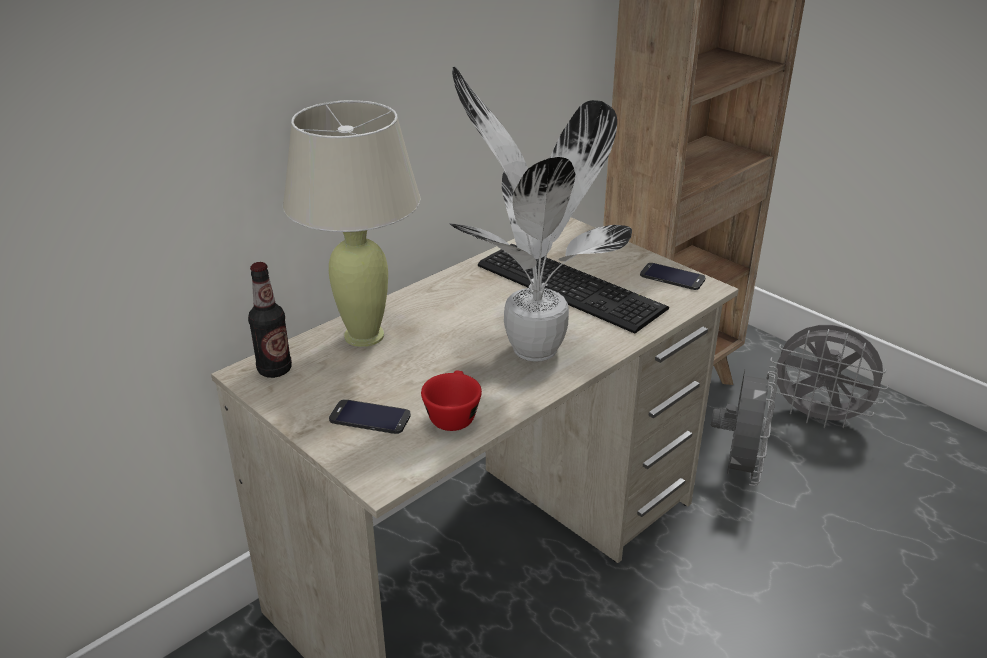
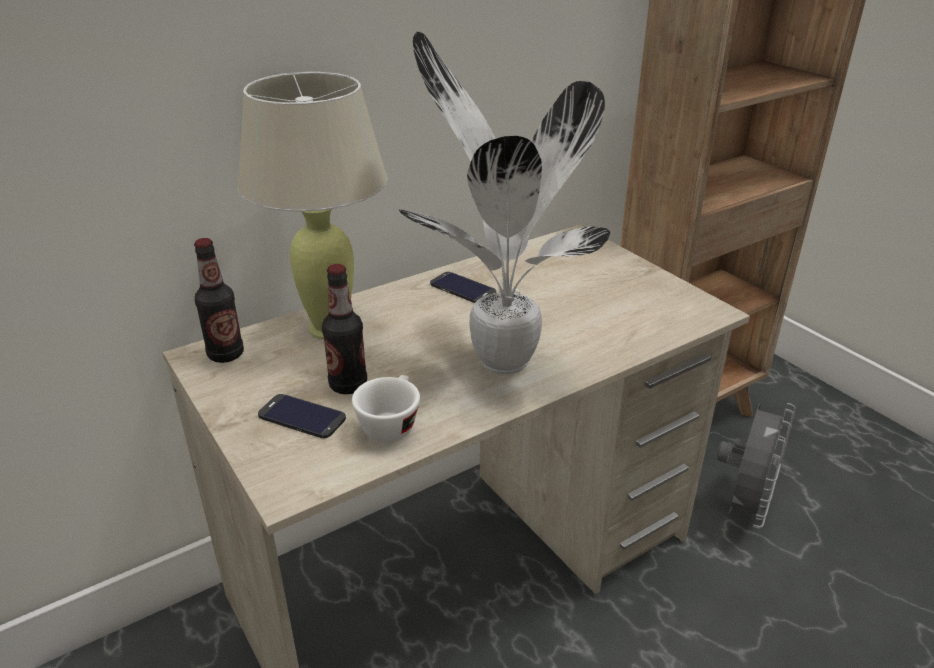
camera: 10 degrees right, 0 degrees up
(401, 385) = (348, 385): none -> bottle
(452, 414) = (390, 423): red cup -> white cup
(569, 284) = (562, 294): keyboard -> none
(672, 277) = (677, 296): phone -> phone (462, 288)
(818, 417) = (840, 461): grey fan -> none

